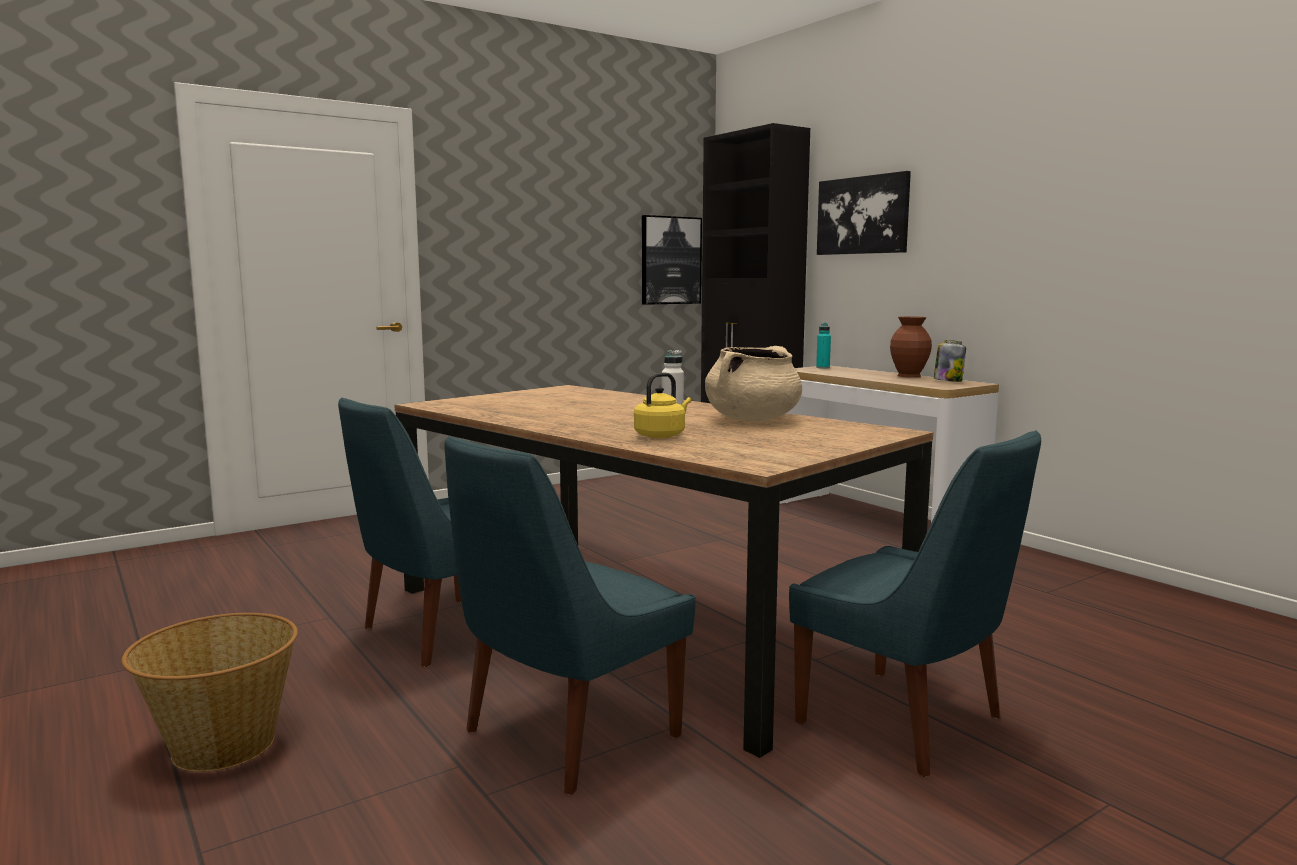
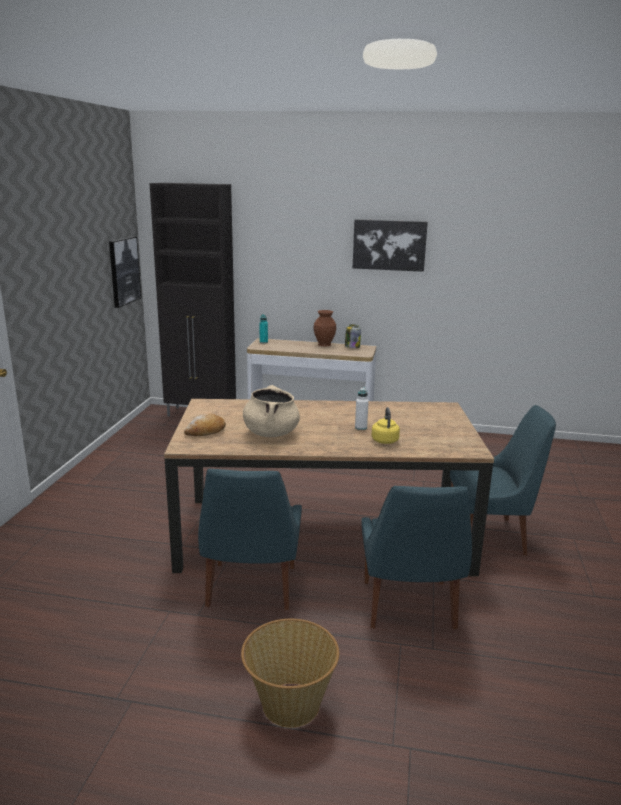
camera: 45 degrees left, 10 degrees up
(488, 400) = (206, 431): none -> bread
(752, 419) = (379, 412): beige cooking pot -> beige cooking pot (271, 433)
(863, 215) = (277, 246): picture -> picture (389, 245)

